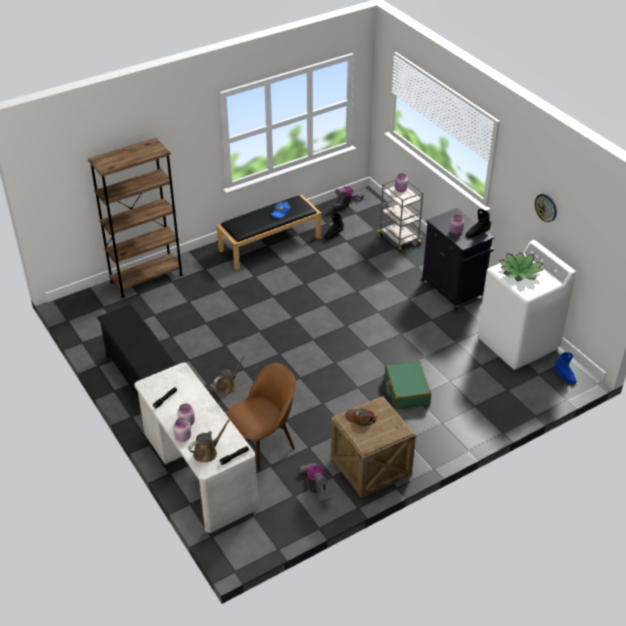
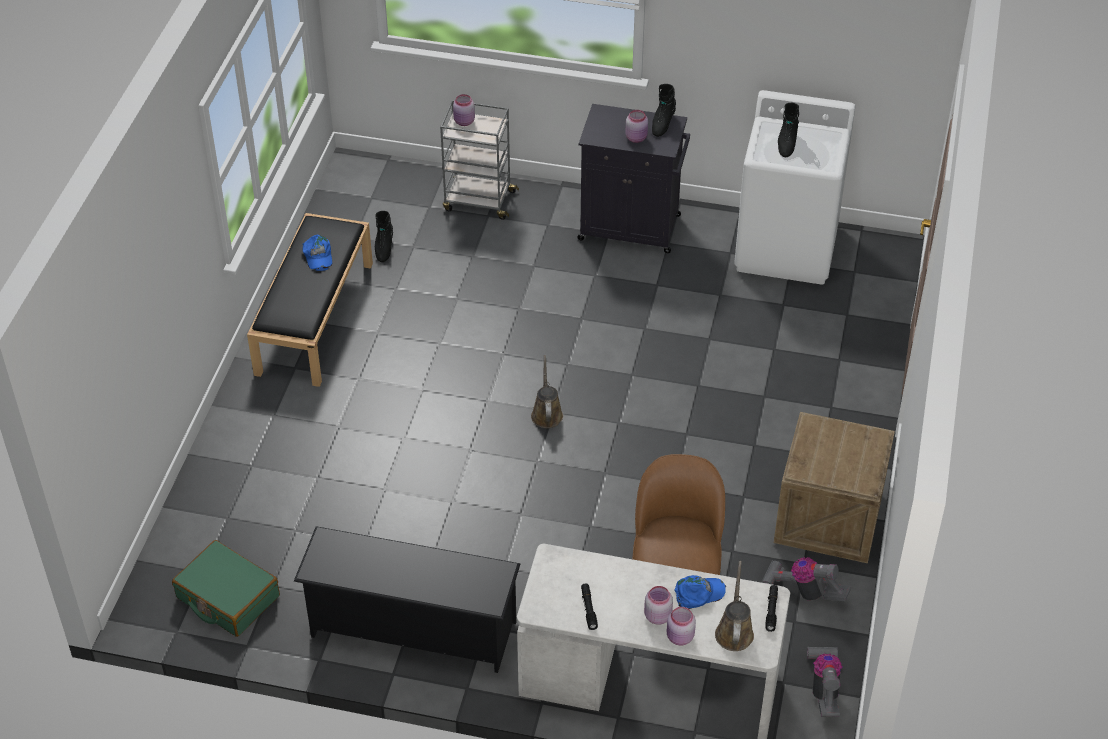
camera: 45 degrees left, 5 degrees up
(146, 278) = (207, 488): brown bookcase -> none
(215, 427) = (699, 594): none -> blue cap
(227, 386) = (532, 552): brown watering can -> brown watering can (546, 413)
(346, 204) = (342, 194): vacuum cleaner -> vacuum cleaner (824, 689)
(361, 418) = (816, 456): brown cap -> none
(406, 391) = (746, 397): green suitcase -> green suitcase (227, 597)
(520, 272) = (786, 143): potted plant -> black boot
(546, 207) = (773, 35): wall clock -> none
(564, 376) = (882, 255): blue boot -> none

